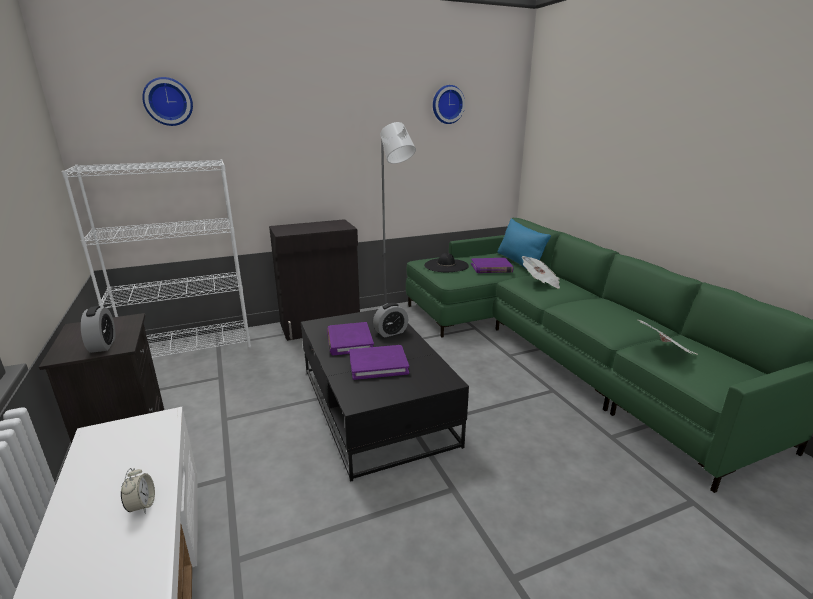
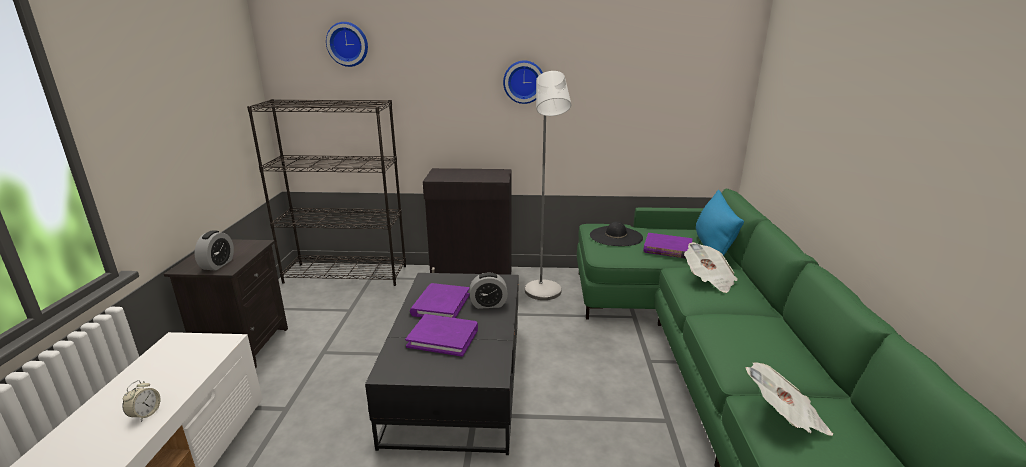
camera: 25 degrees right, 0 degrees up
(188, 347) = (347, 274): white bookcase -> black bookcase
(447, 104) = (646, 47): wall clock -> wall clock (524, 82)

